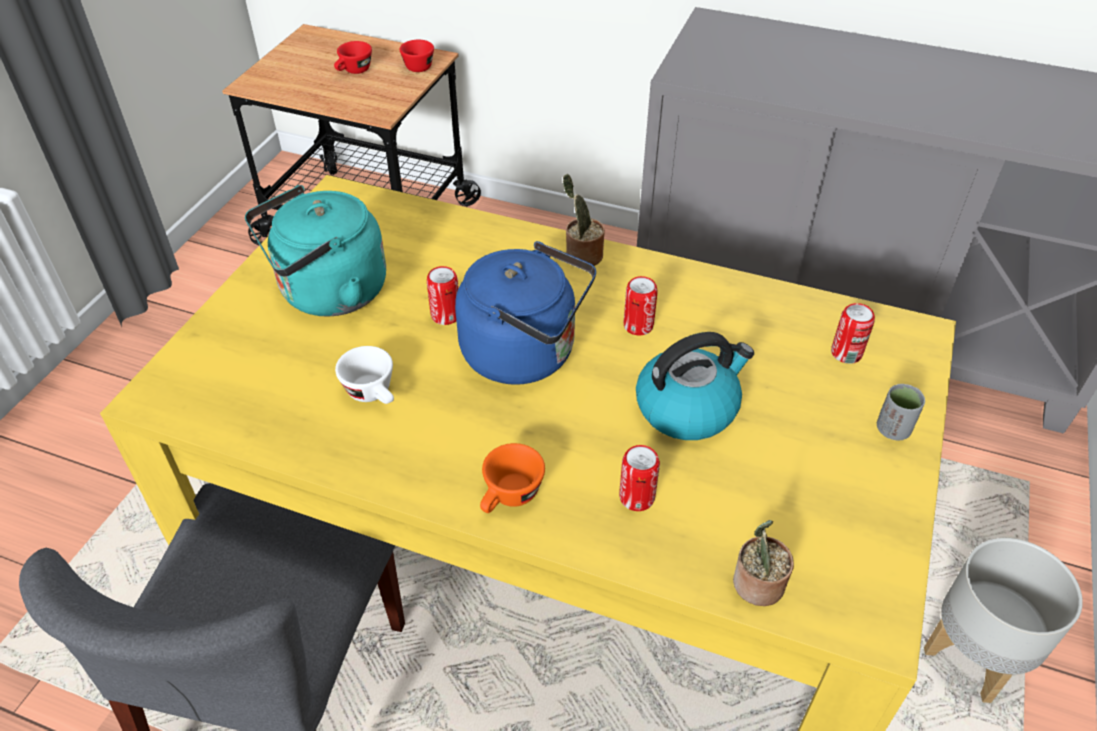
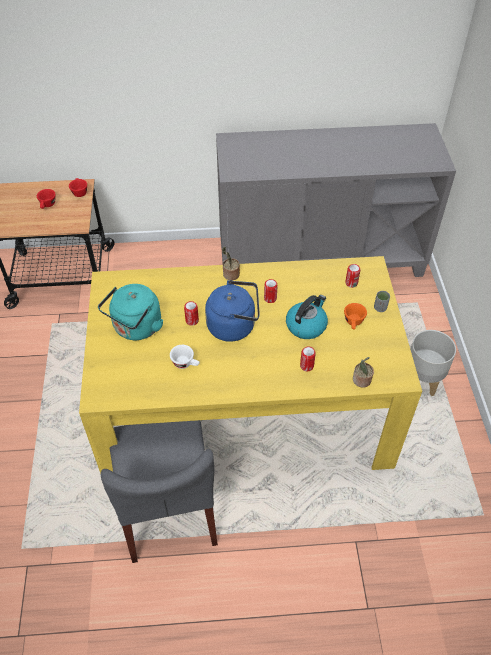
camera: 25 degrees left, 5 degrees up
(509, 498) = (262, 383): orange cup -> orange cup (354, 323)

